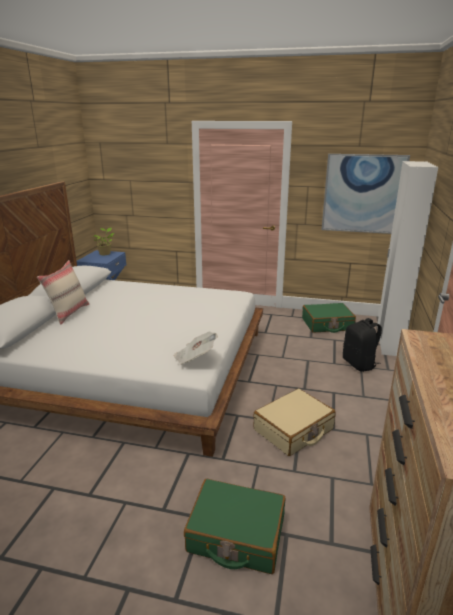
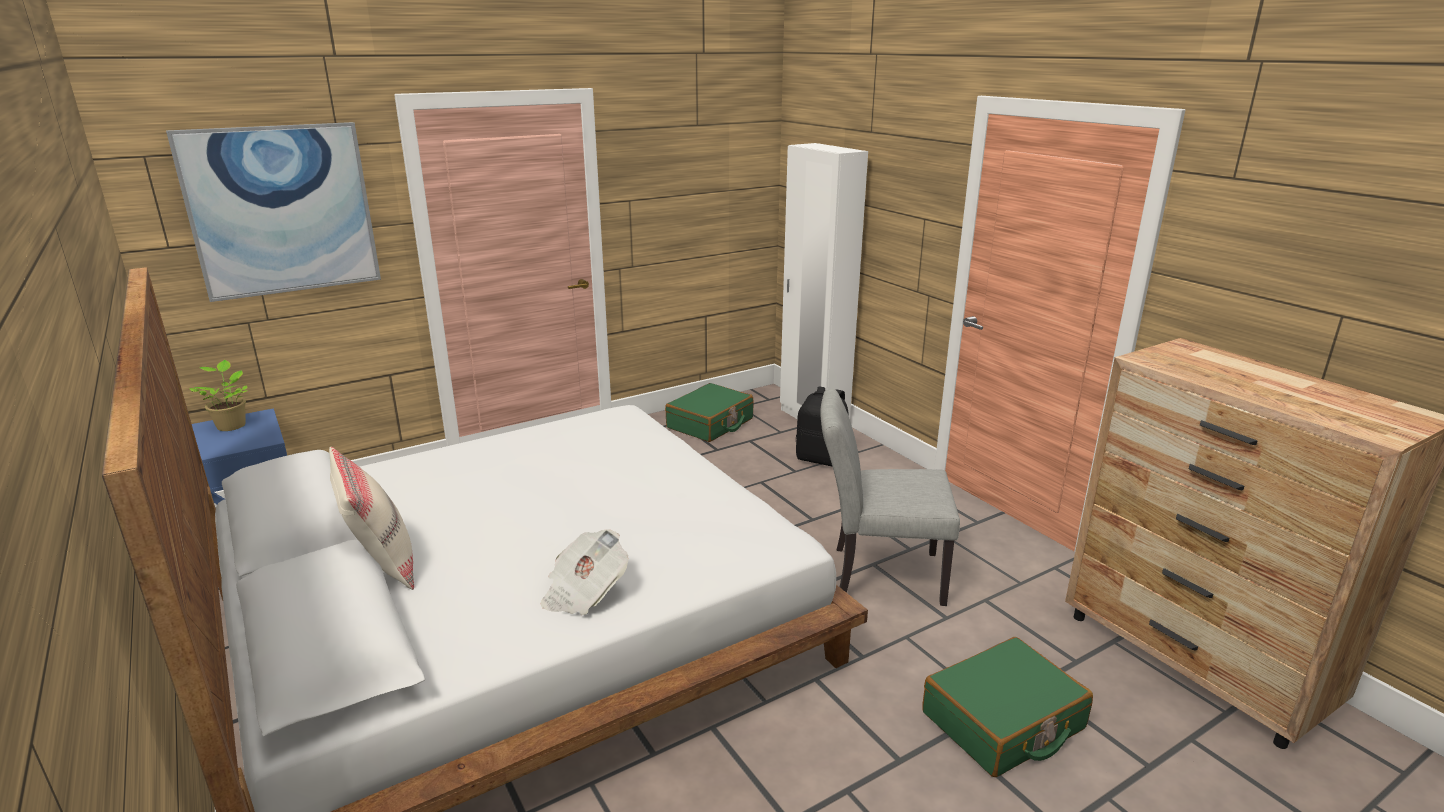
camera: 45 degrees left, 0 degrees up
(195, 358) = (756, 524): newspaper -> newspaper (584, 592)
(293, 430) = (877, 574): beige suitcase -> grey chair
(363, 194) = (712, 201): picture -> picture (282, 210)

